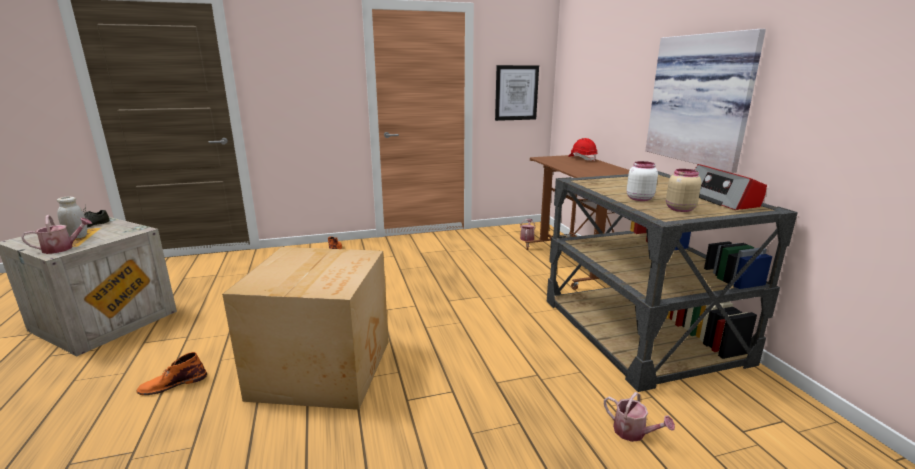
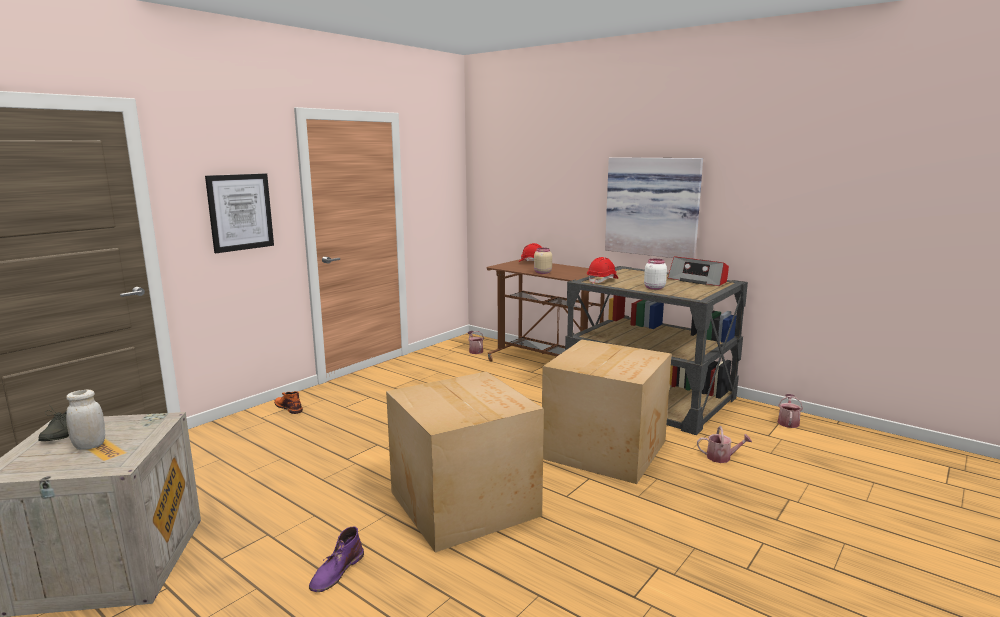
camera: 35 degrees left, 5 degrees down
(62, 248) = (111, 459): watering can -> watering can (788, 422)
(172, 384) = (336, 571): orange boot -> purple boot
(512, 368) = (606, 449): none -> cardboard box
(516, 93) = (438, 202): picture -> picture (240, 212)
(596, 182) = (602, 280): none -> red hard hat
(679, 209) = (690, 291): beige jar -> beige jar (542, 272)

